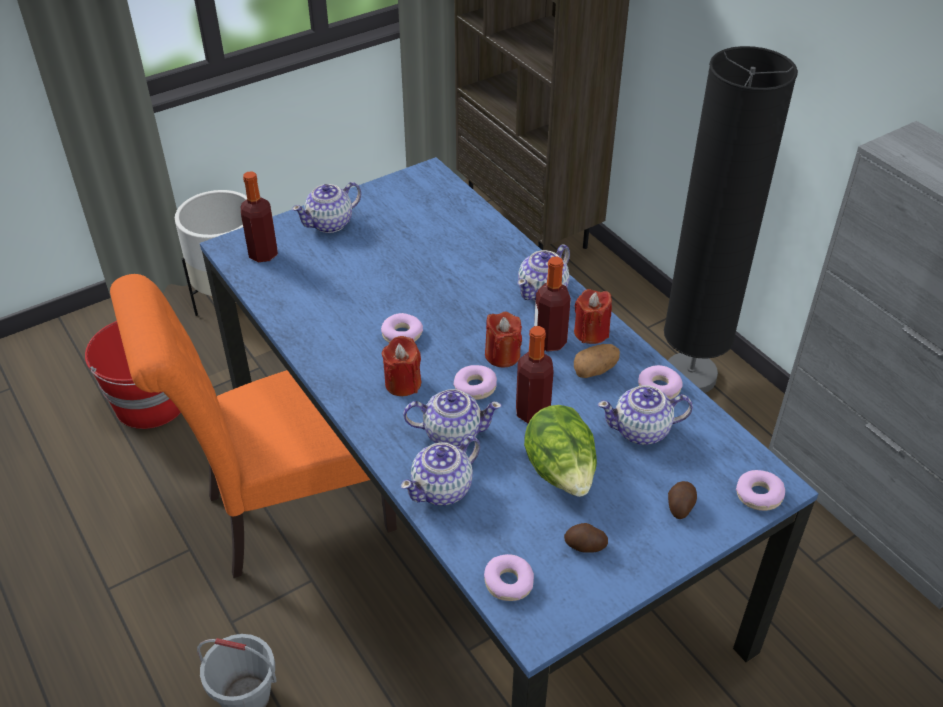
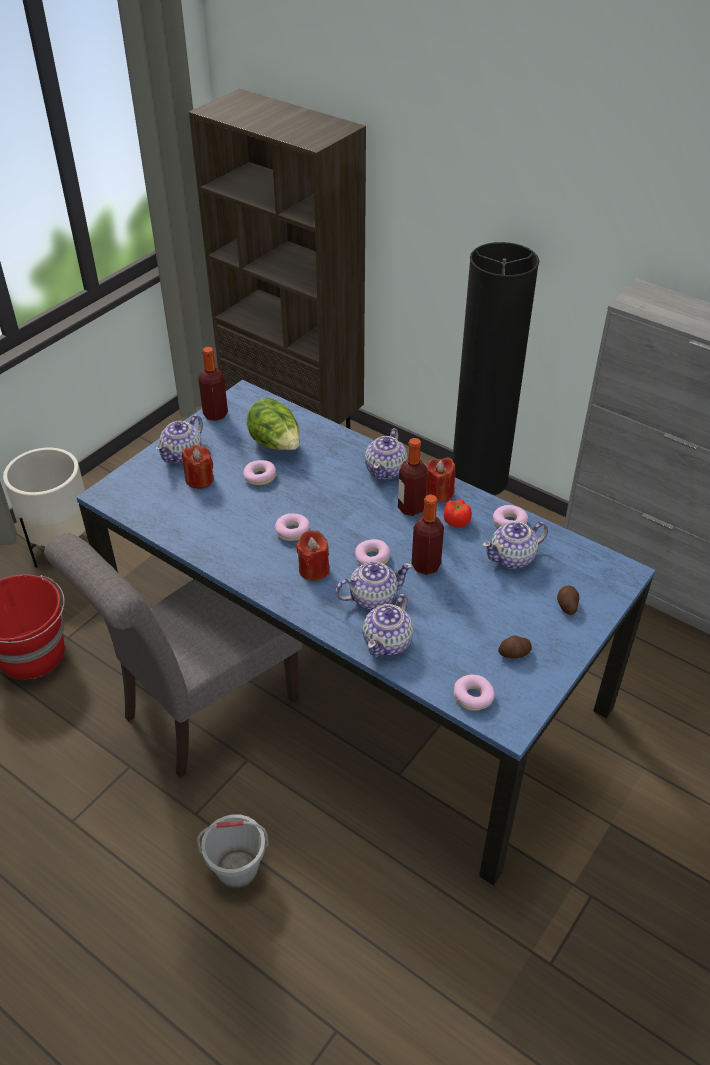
camera: 20 degrees left, 0 degrees up
(263, 254) = (139, 493): bottle -> bottle (215, 414)
(287, 514) = (201, 713): orange chair -> grey chair
(502, 355) = (380, 527): red candle -> red candle (199, 479)
(561, 472) = (470, 605): lettuce -> lettuce (276, 444)
(595, 370) = (456, 521): potato -> tomato
(758, 495) = (616, 582): donut -> donut (260, 477)

